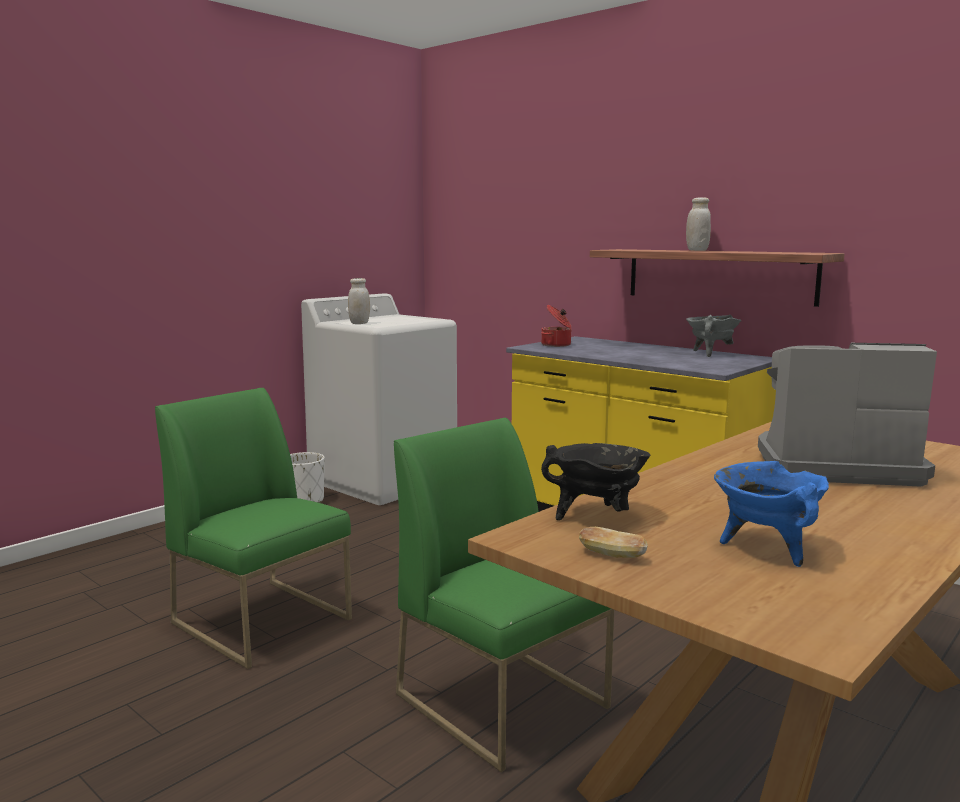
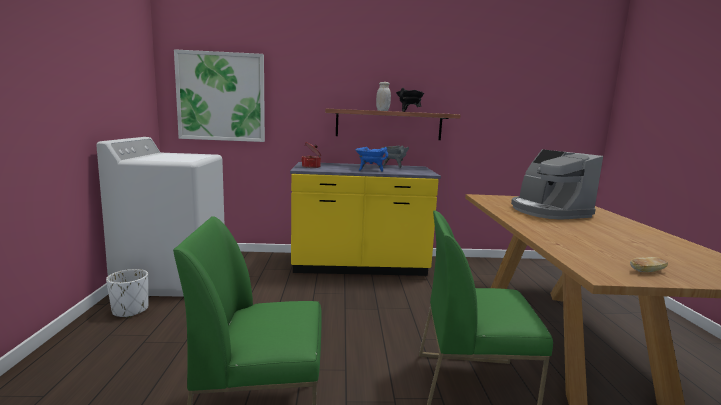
camera: 45 degrees left, 0 degrees up
(359, 323) = (163, 159): white jar -> none
(487, 236) = (221, 97): none -> picture
(597, 517) = (581, 255): black cooking pot -> black cooking pot (408, 112)
(766, 548) = (653, 250): blue cooking pot -> blue cooking pot (370, 170)
(833, 466) = (547, 211): coffee machine -> coffee machine turned 75 degrees counterclockwise

